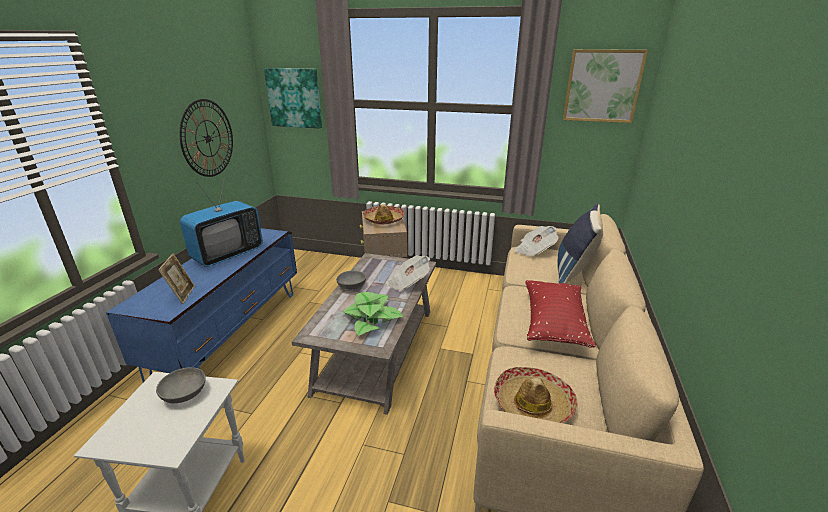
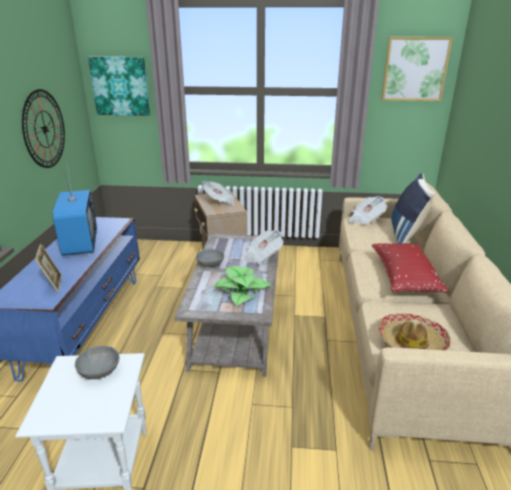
camera: 10 degrees left, 0 degrees up
(228, 255) = (80, 244): television -> television turned 45 degrees counterclockwise
(383, 220) = (220, 201): hat -> newspaper

